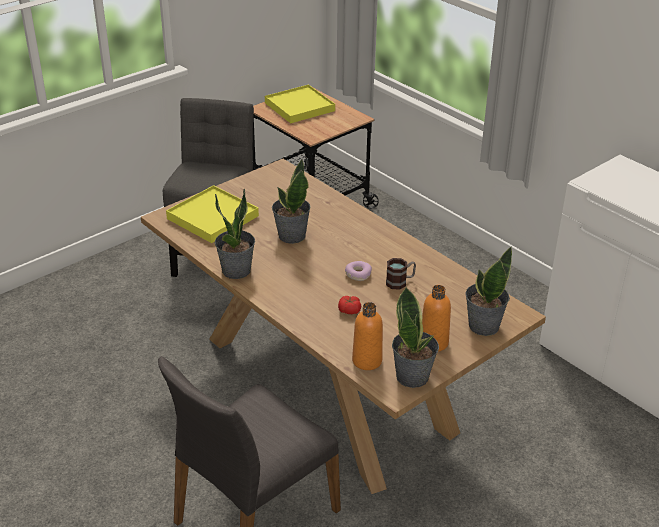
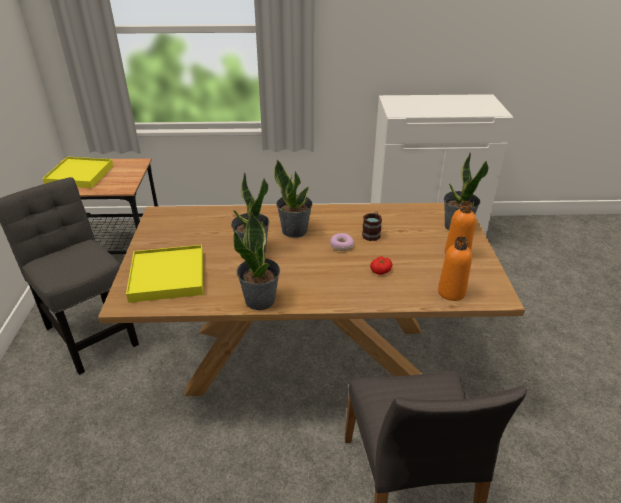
camera: 50 degrees left, 0 degrees up
(413, 376) = (488, 281): potted plant -> potted plant (294, 230)

